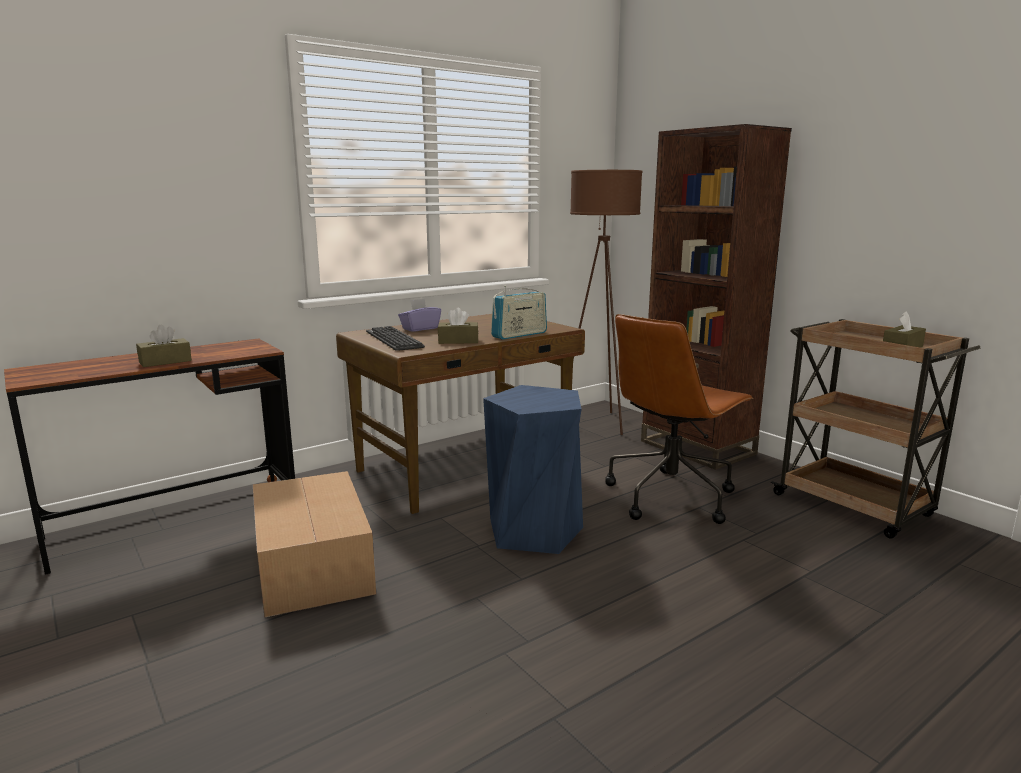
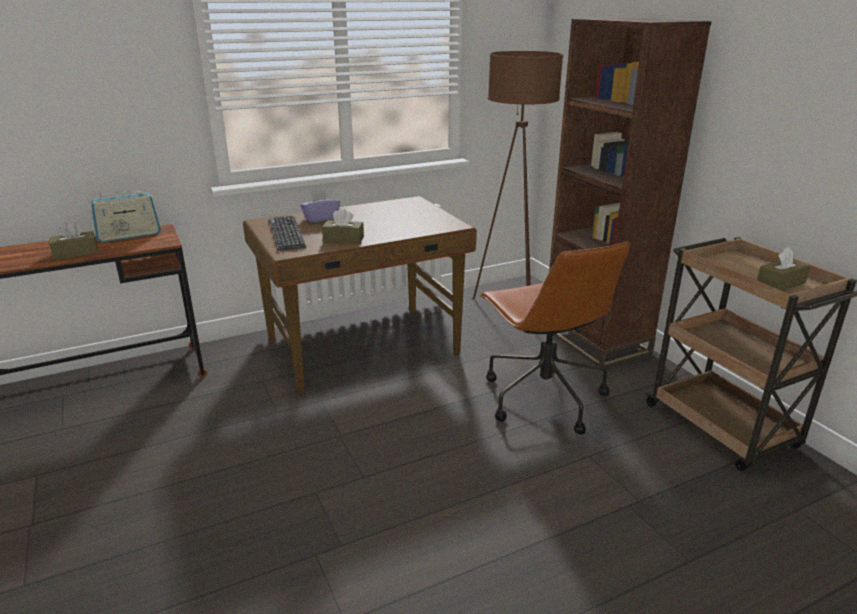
camera: 10 degrees right, 10 degrees up
(314, 563) = (195, 439): cardboard box -> none
(519, 335) = (406, 233): radio -> radio (129, 236)
(534, 530) = (397, 424): blue stool -> none
(670, 496) = (542, 397): brown office chair -> brown office chair turned 75 degrees counterclockwise

